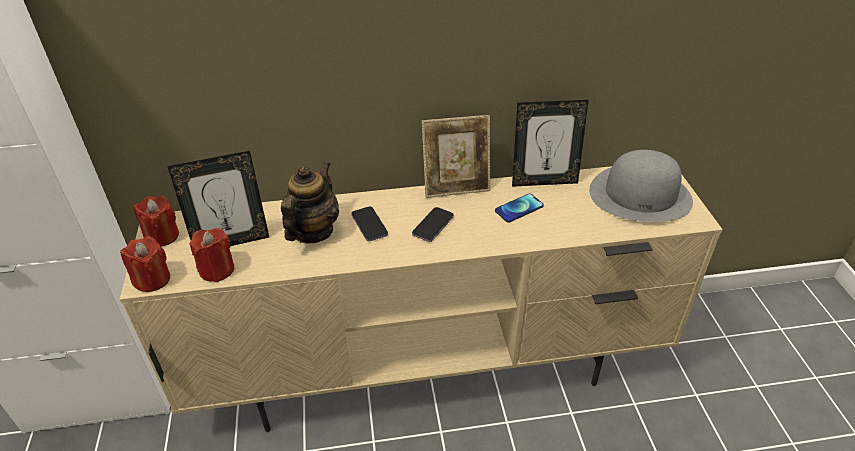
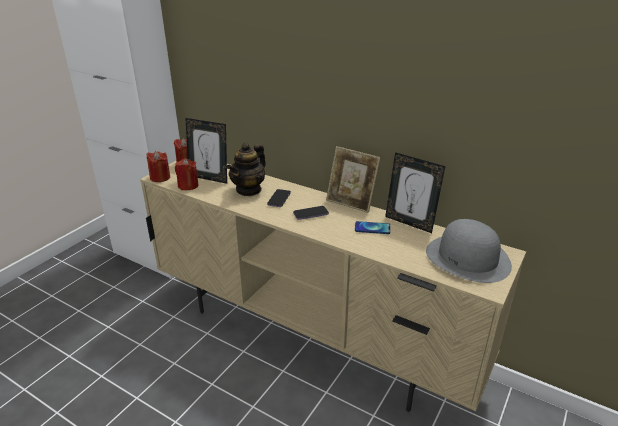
camera: 40 degrees right, 10 degrees down
(312, 231) = (249, 190): teapot -> teapot turned 150 degrees clockwise

